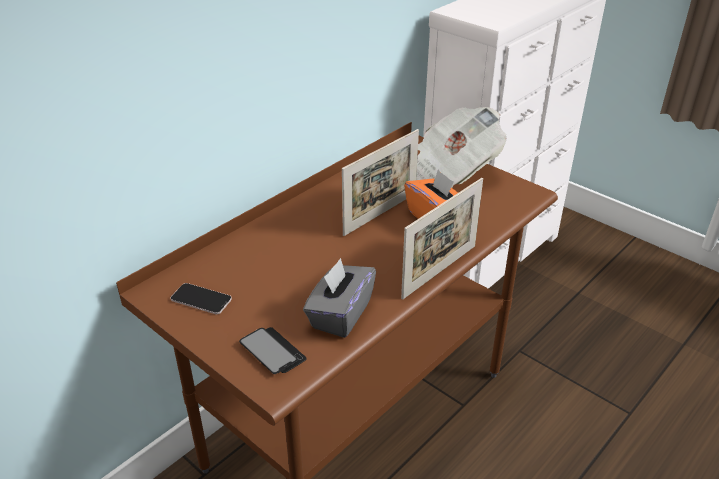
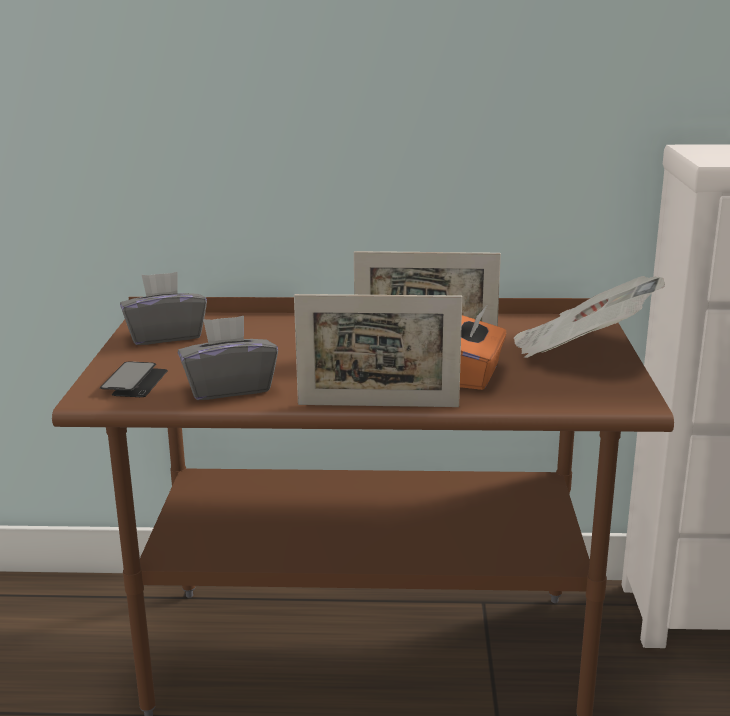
camera: 50 degrees right, 15 degrees down
(201, 299) = (165, 336): phone -> grey tissue box

